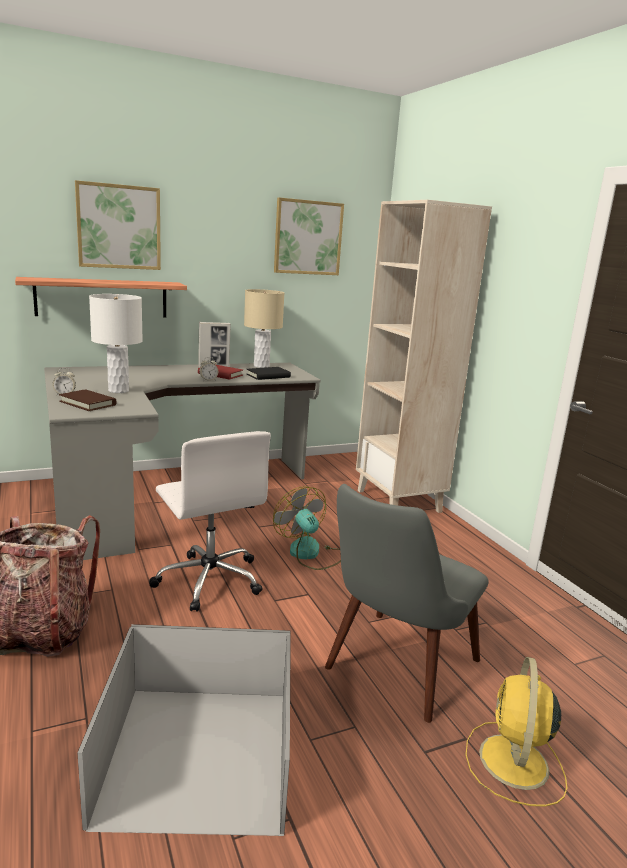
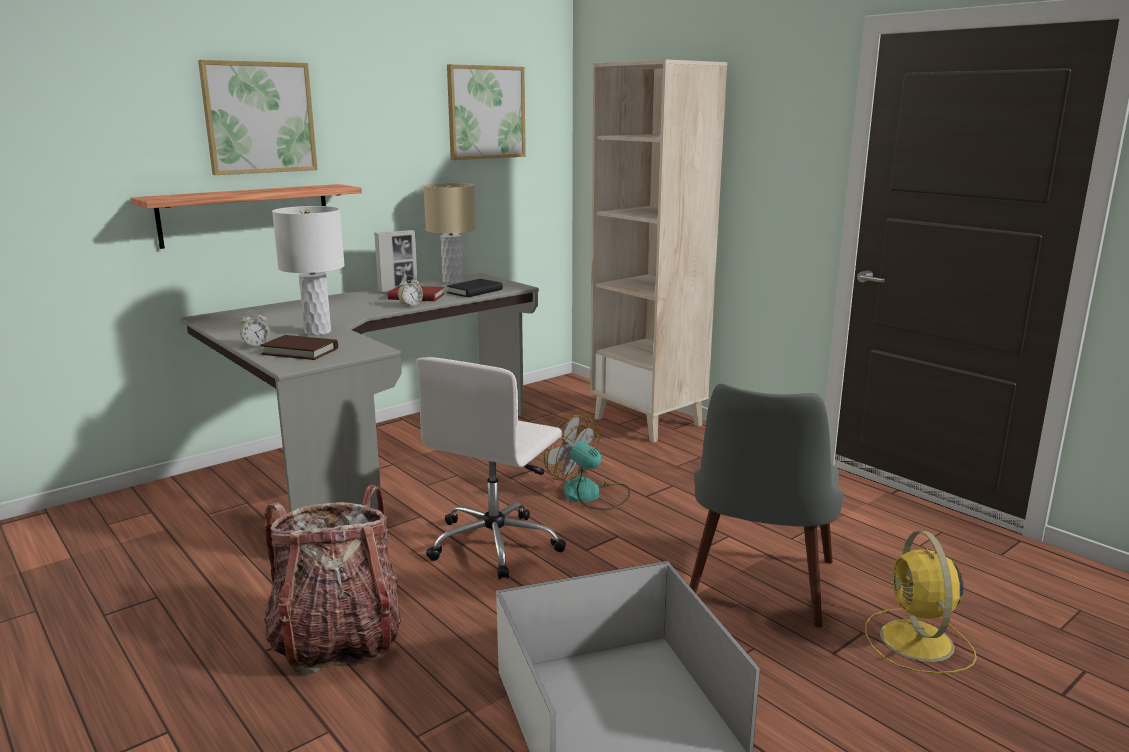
camera: 15 degrees left, 0 degrees up
(209, 579) = (496, 544): white office chair -> white office chair turned 75 degrees clockwise

